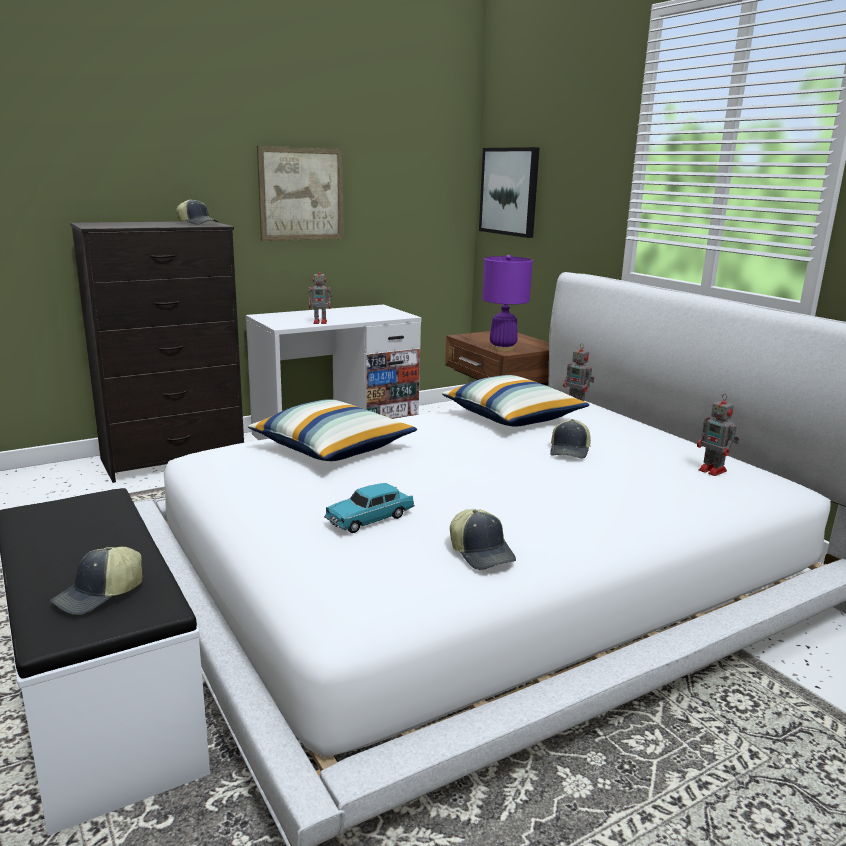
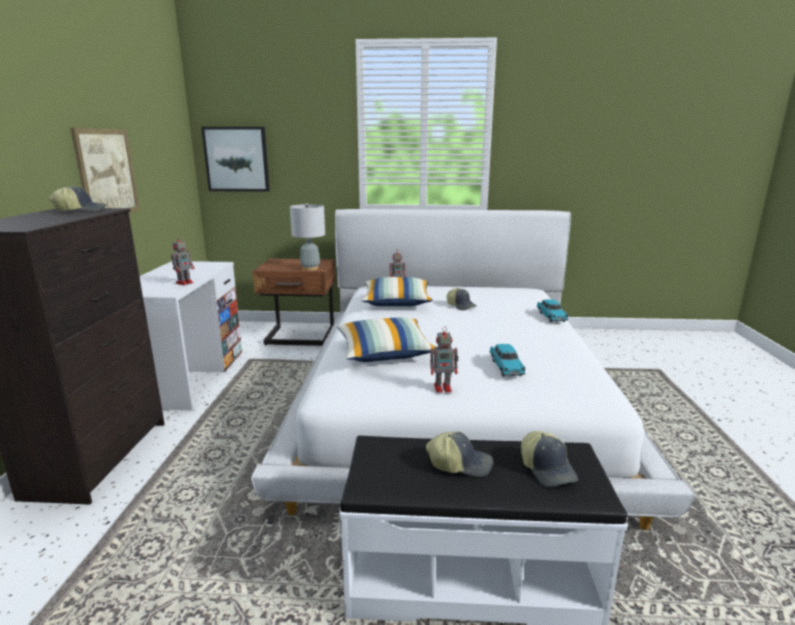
camera: 55 degrees left, 0 degrees up
(482, 553) = (565, 354): cap -> cap (460, 463)
(502, 349) = (310, 268): purple table lamp -> grey table lamp
(648, 518) = (551, 317): none -> turquoise toy car
(713, 471) = (512, 293): toy robot -> toy robot (443, 388)

